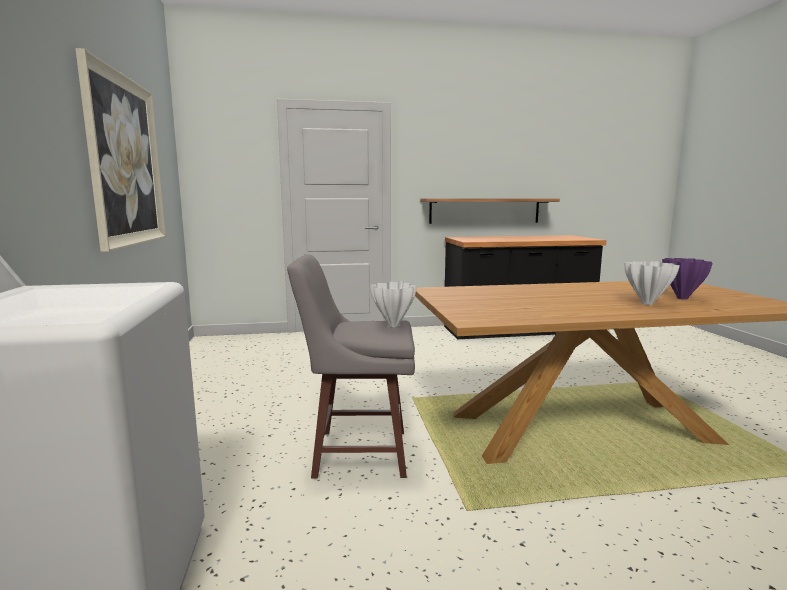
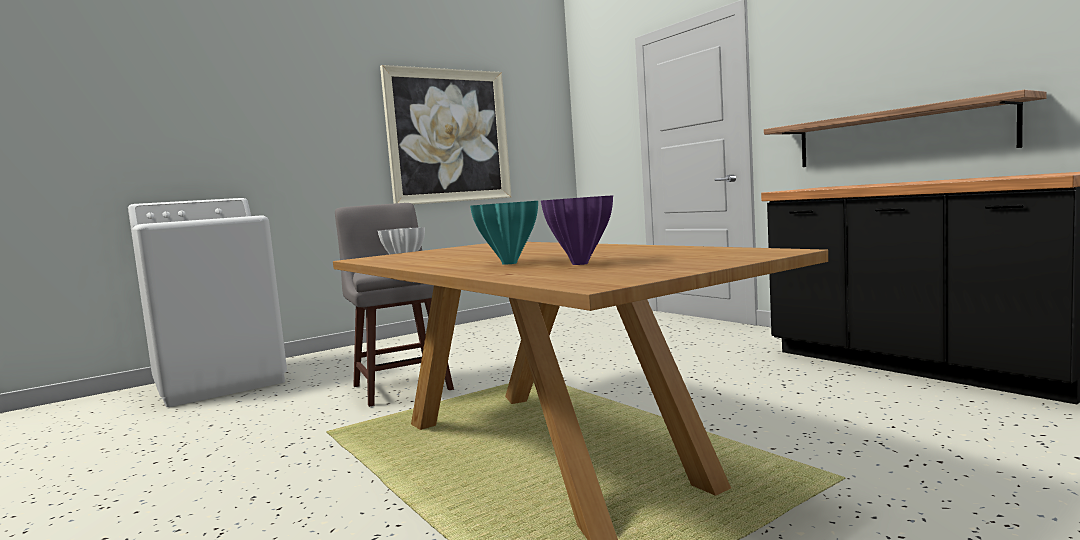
camera: 65 degrees right, 5 degrees down
(648, 304) = (509, 263): white vase -> turquoise vase

